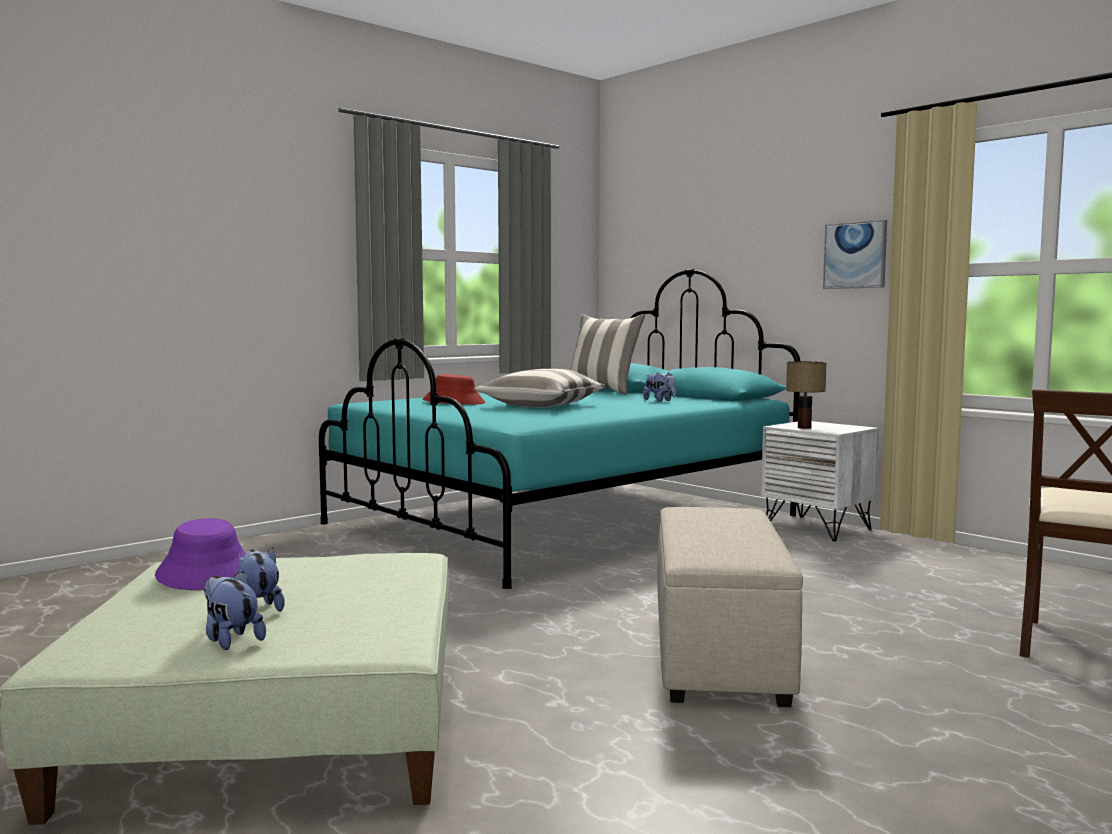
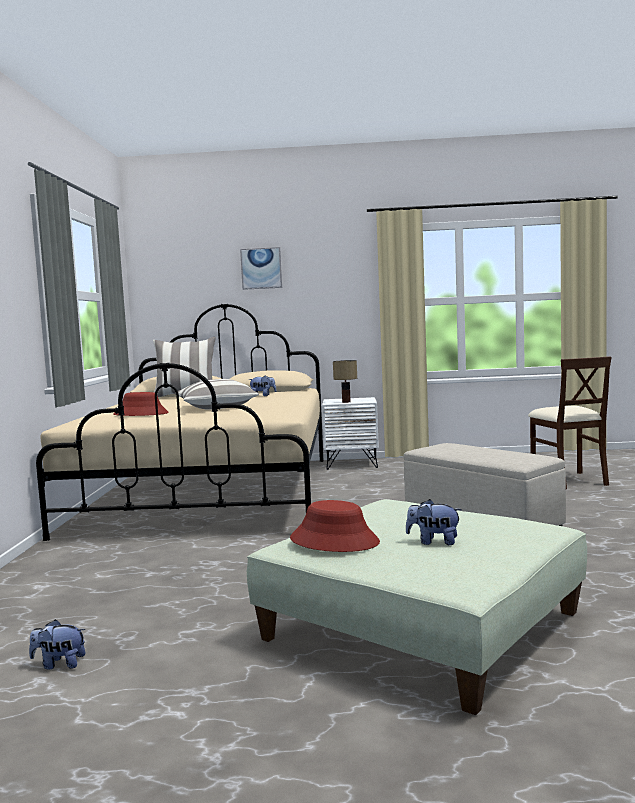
camera: 45 degrees left, 0 degrees up
(207, 573) = (334, 541): purple hat -> red hat
(231, 640) = (490, 553): plush toy -> plush toy (59, 664)
(565, 521) = (212, 494): turquoise bed -> beige bed
(855, 255) = (349, 294): picture -> picture (261, 268)

